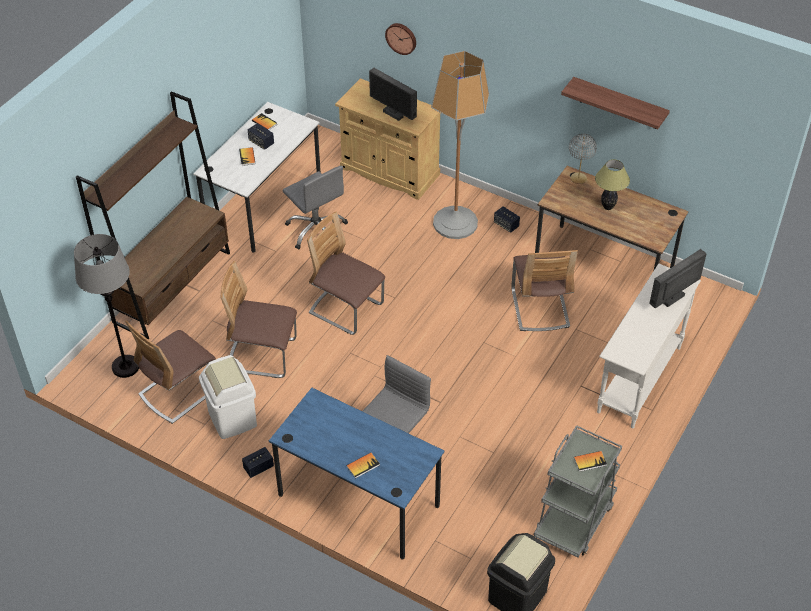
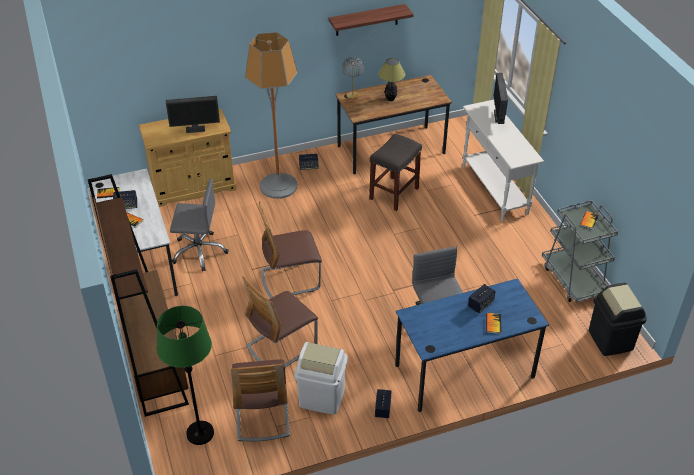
camera: 50 degrees left, 5 degrees down
(125, 366) = (200, 433): grey floor lamp -> green floor lamp
(379, 442) = (480, 304): none -> speaker
(401, 38) = (172, 65): wall clock -> none
(540, 308) = (394, 194): chair -> grey stool

